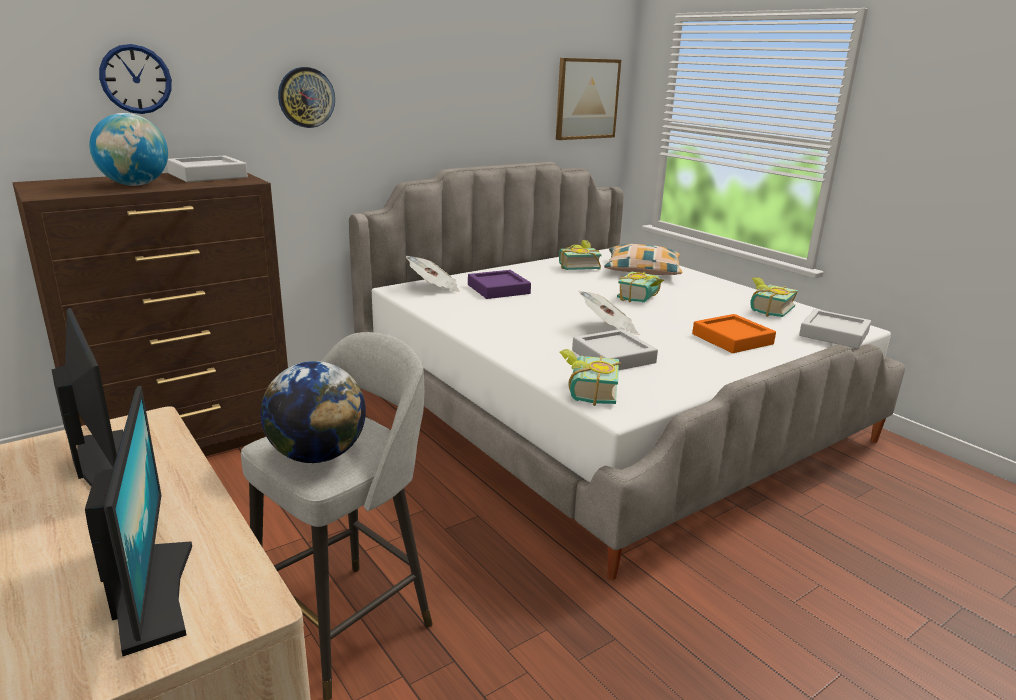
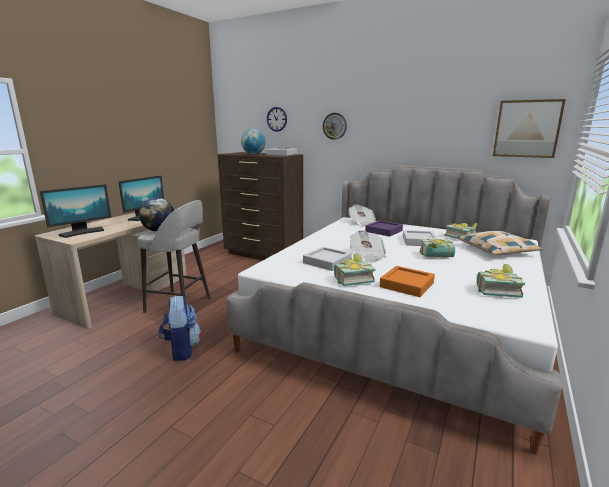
camera: 65 degrees right, 5 degrees down
(567, 651) = (181, 350): none -> backpack
(586, 392) = (274, 263): book -> book (352, 279)
(833, 334) = (482, 316): grey tray -> grey tray (419, 241)

